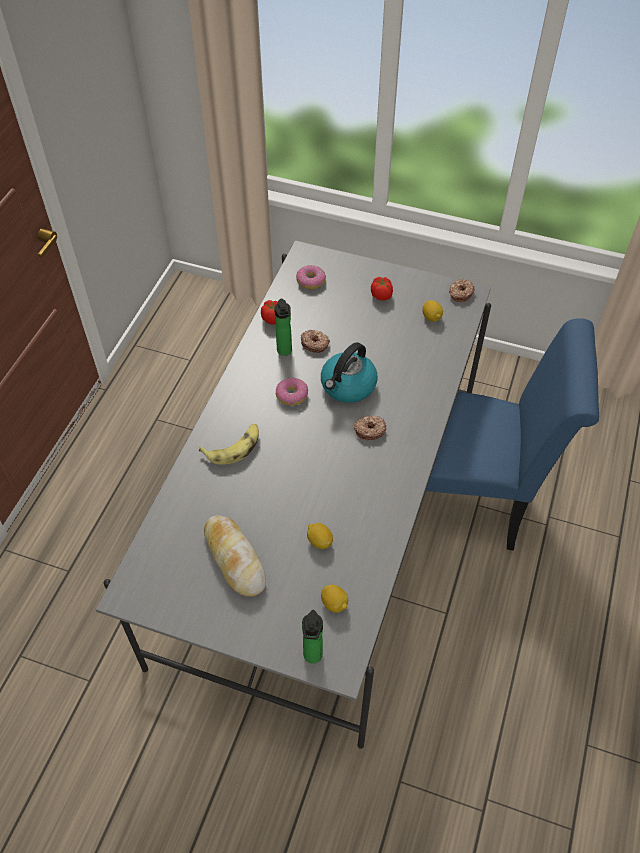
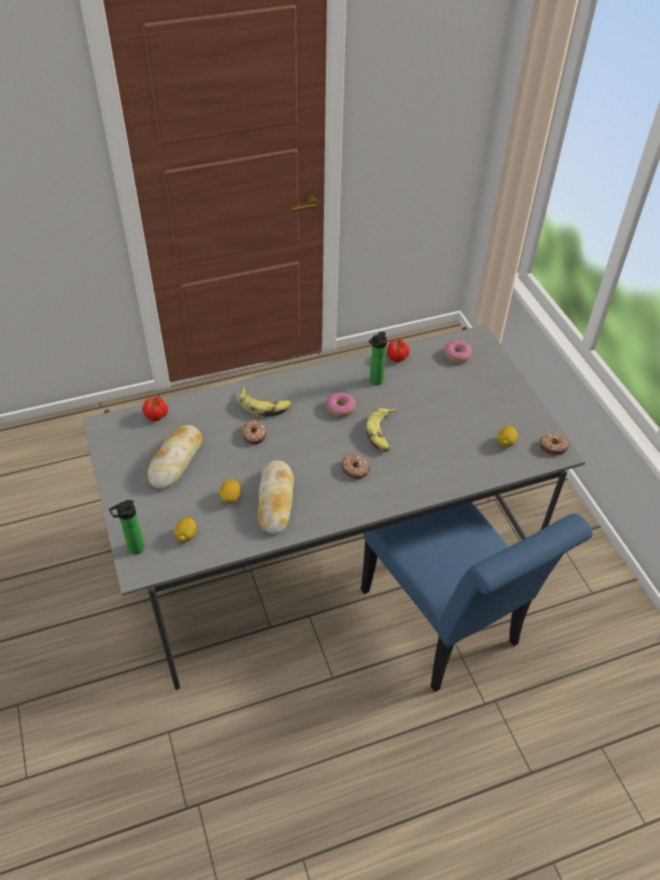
camera: 50 degrees right, 5 degrees down
(314, 343) = (401, 392): donut -> donut (254, 435)
(348, 386) = (382, 433): kettle -> banana
(354, 509) = (275, 501): none -> bread
(381, 295) = (491, 401): tomato -> tomato (156, 416)

